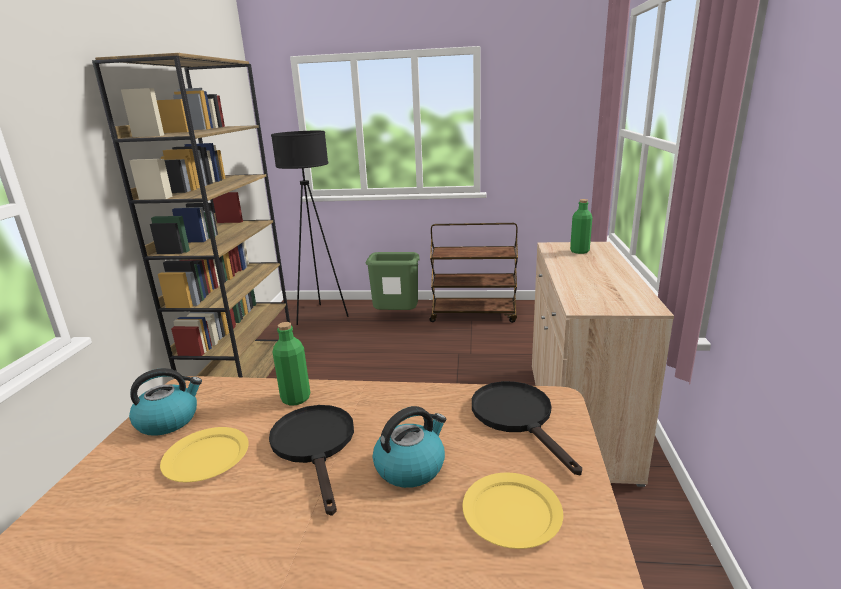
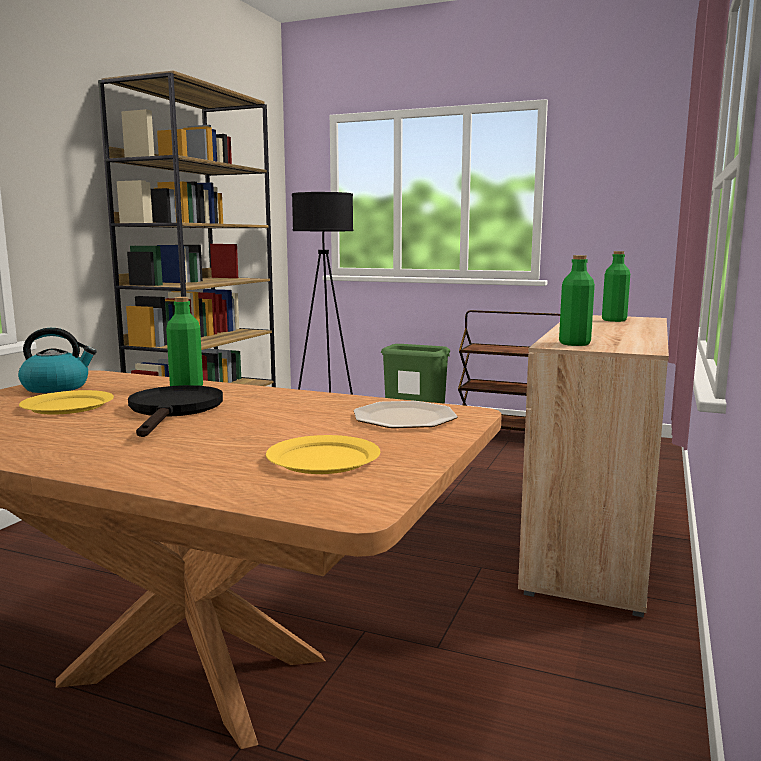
camera: 15 degrees right, 10 degrees down
(410, 466) = (253, 428): kettle -> none
(518, 418) = (405, 417): black frying pan -> plate
(592, 302) = (574, 343): none -> green bottle

